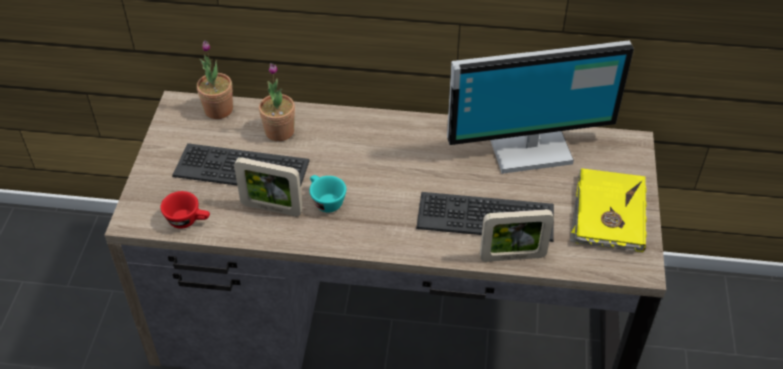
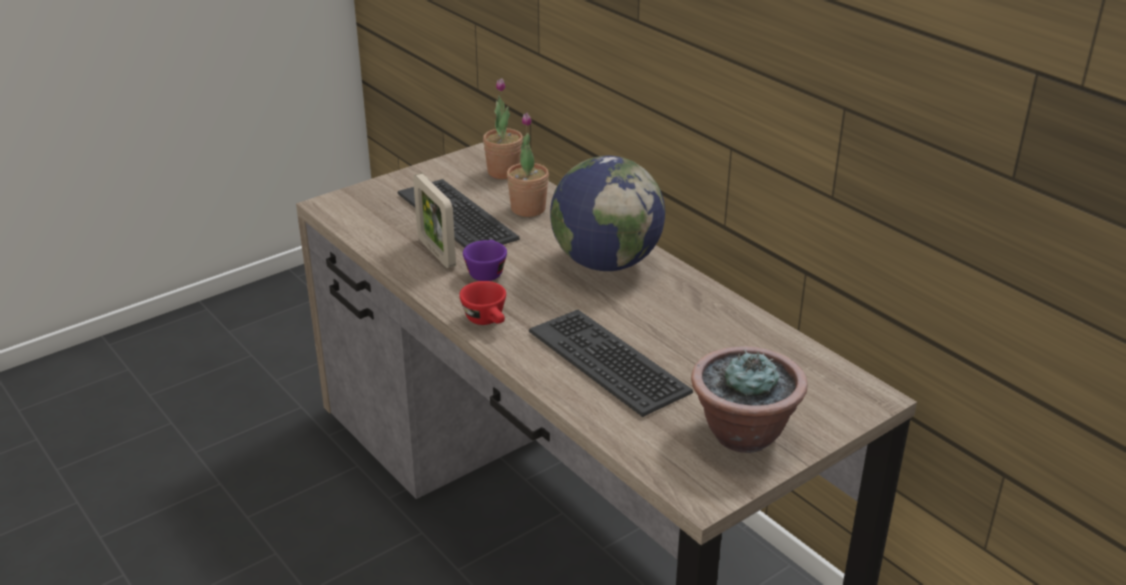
camera: 45 degrees right, 15 degrees down
(188, 220) = (364, 226): red cup -> red cup (488, 321)
(325, 201) = (486, 271): turquoise cup -> purple cup
(386, 143) = (606, 262): none -> globe
(512, 257) = (583, 404): picture frame -> none
(529, 146) = (745, 337): monitor -> none
(608, 213) = (743, 433): yellow book -> potted plant

